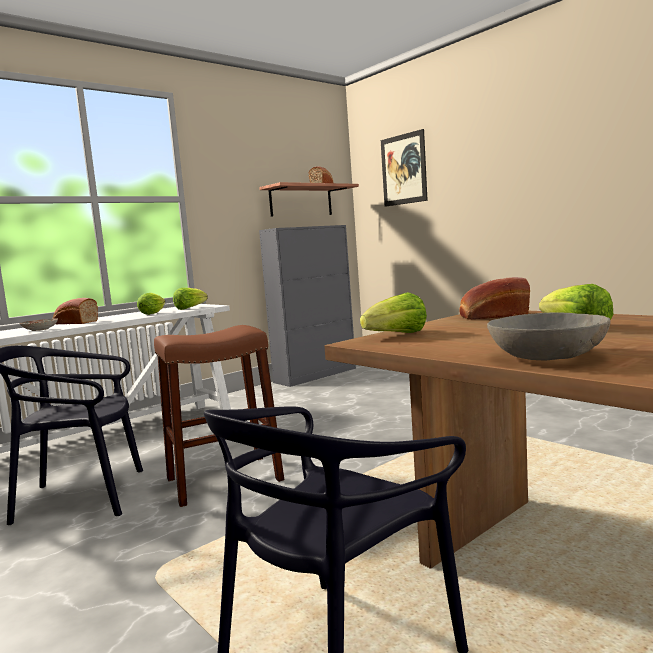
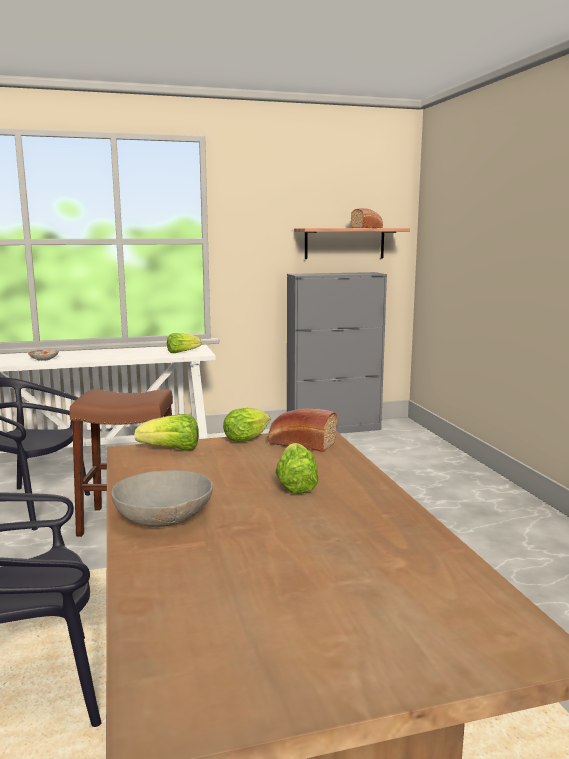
camera: 25 degrees right, 5 degrees up
(74, 322) = (79, 354): bread -> none
(153, 313) = (145, 354): lettuce -> lettuce (248, 439)
(403, 169) = (457, 217): picture -> none

